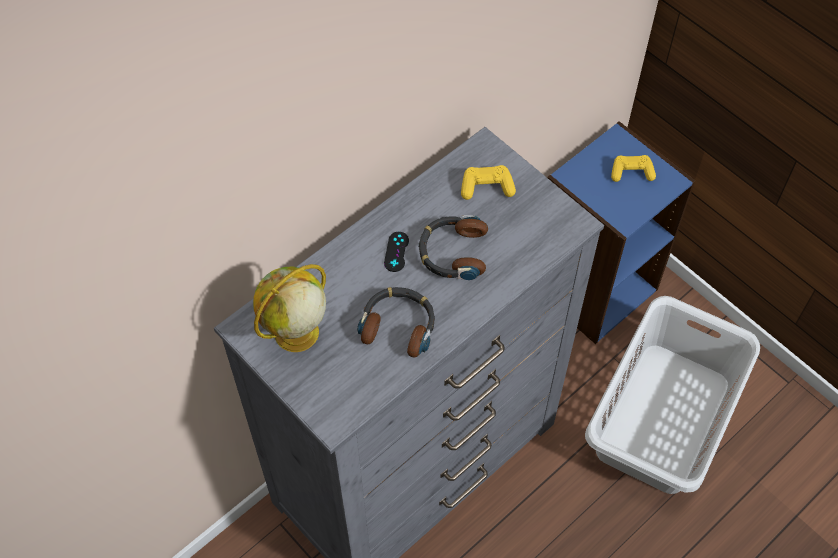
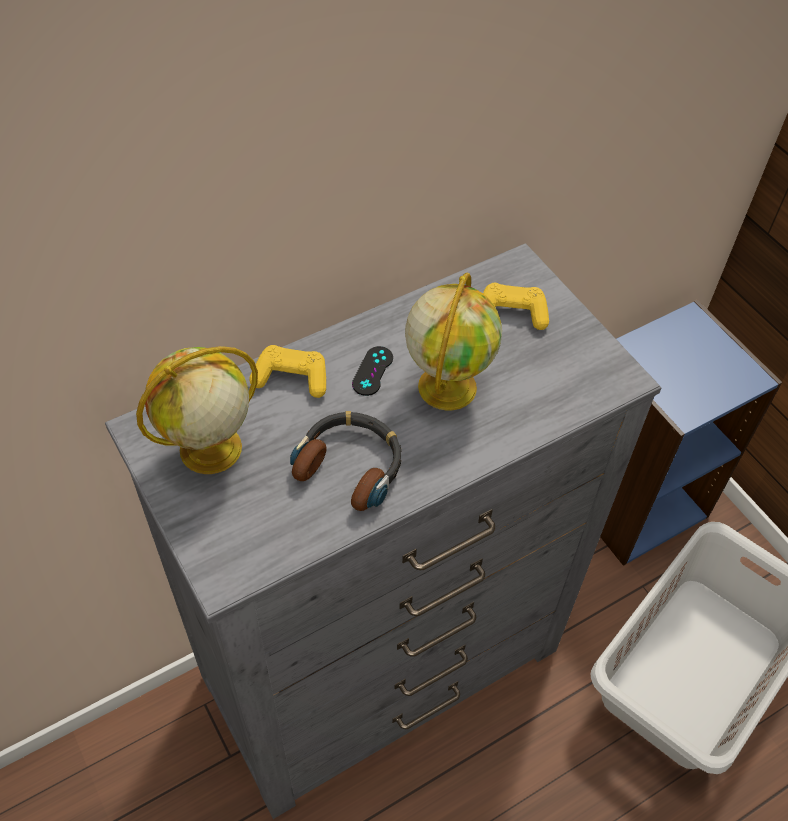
camera: 10 degrees right, 5 degrees down
(452, 252) = (447, 385): headphones -> globe
(631, 172) = (703, 359): yellow game controller -> yellow game controller (291, 378)

